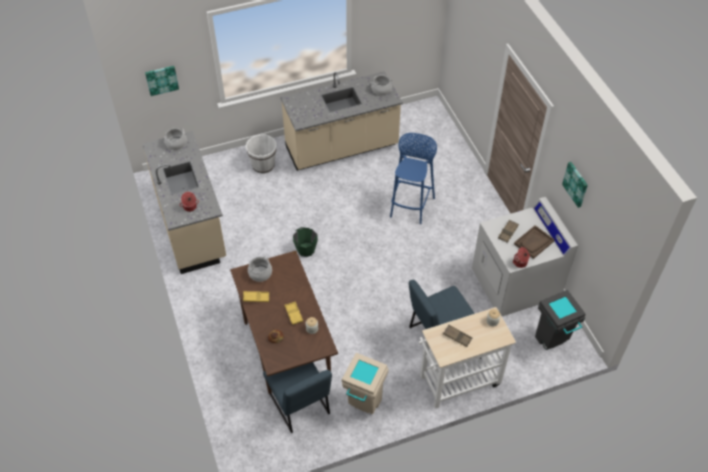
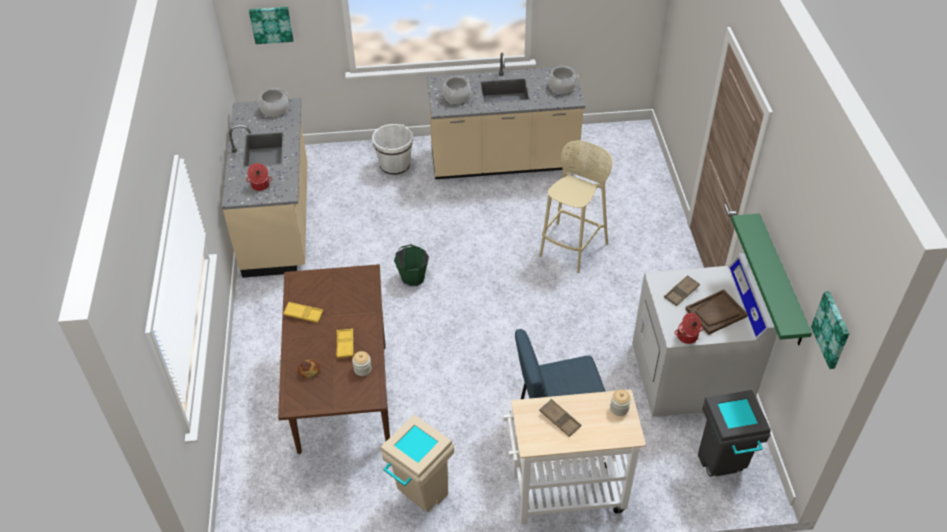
camera: 15 degrees right, 5 degrees down
(260, 273) = (321, 285): cooking pot -> cooking pot (457, 97)
(299, 404) = (332, 476): blue chair -> none
(410, 205) = (571, 247): blue stool -> beige stool
(575, 216) = (780, 281): none -> green shelf
(576, 184) = (787, 231): picture -> picture (832, 330)

